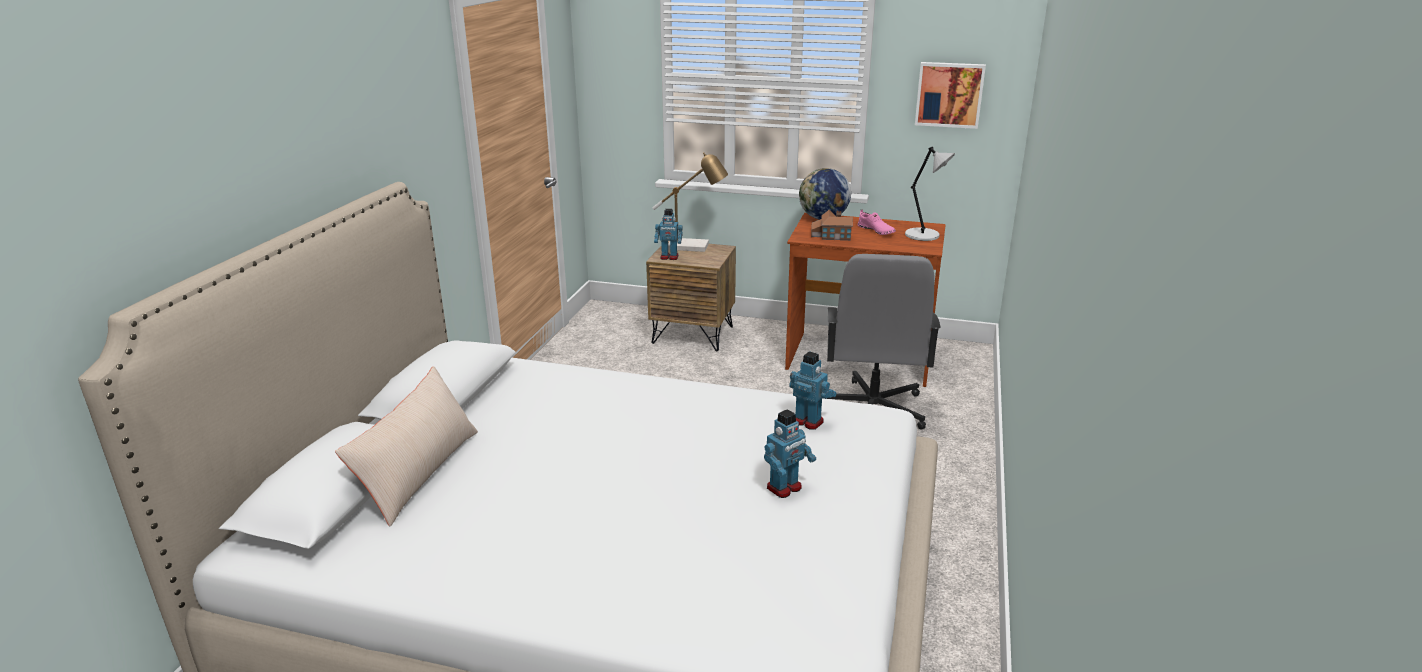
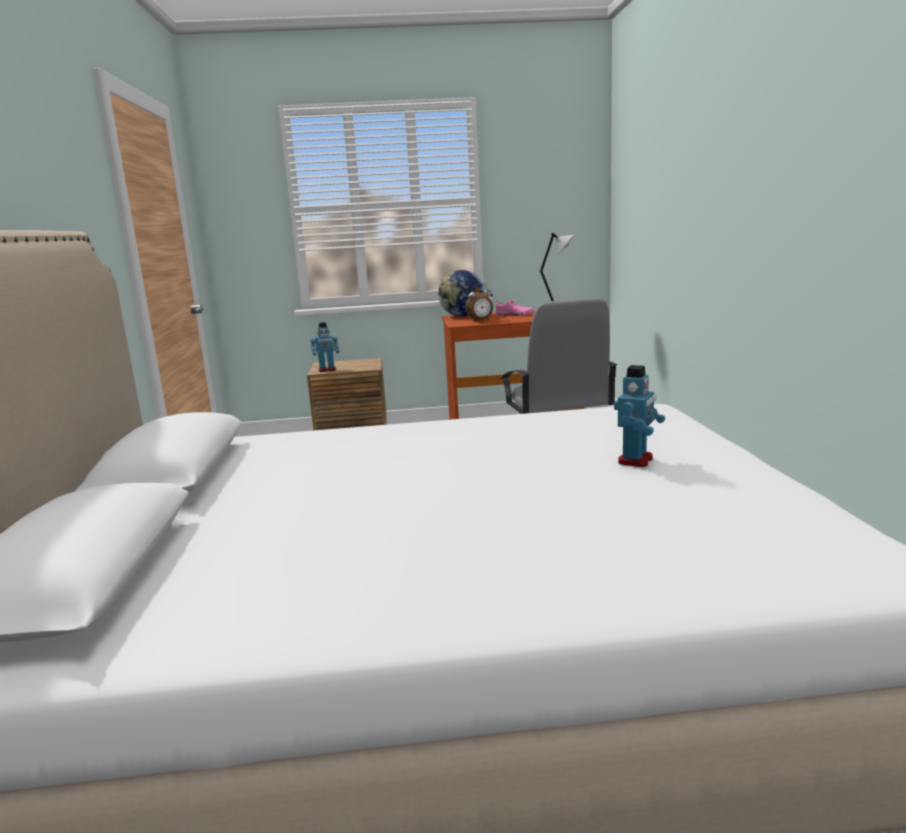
camera: 20 degrees left, 10 degrees down
(419, 473) = (193, 534): beige pillow -> none
(694, 246) = (344, 362): table lamp -> none
(808, 421) = (593, 420): toy robot -> none
(830, 235) = (481, 320): toy house -> alarm clock
(949, 94) = (546, 200): picture -> none

